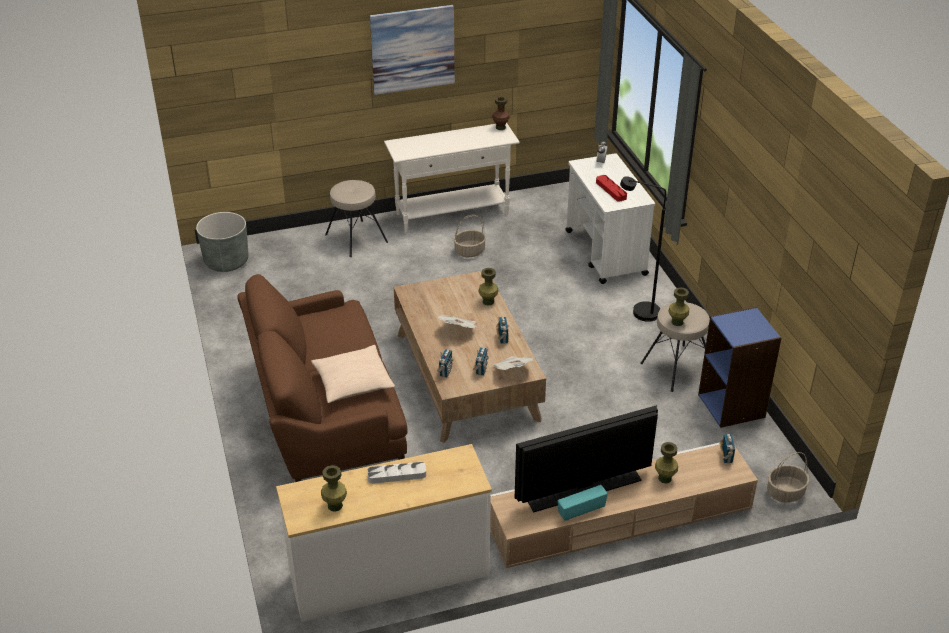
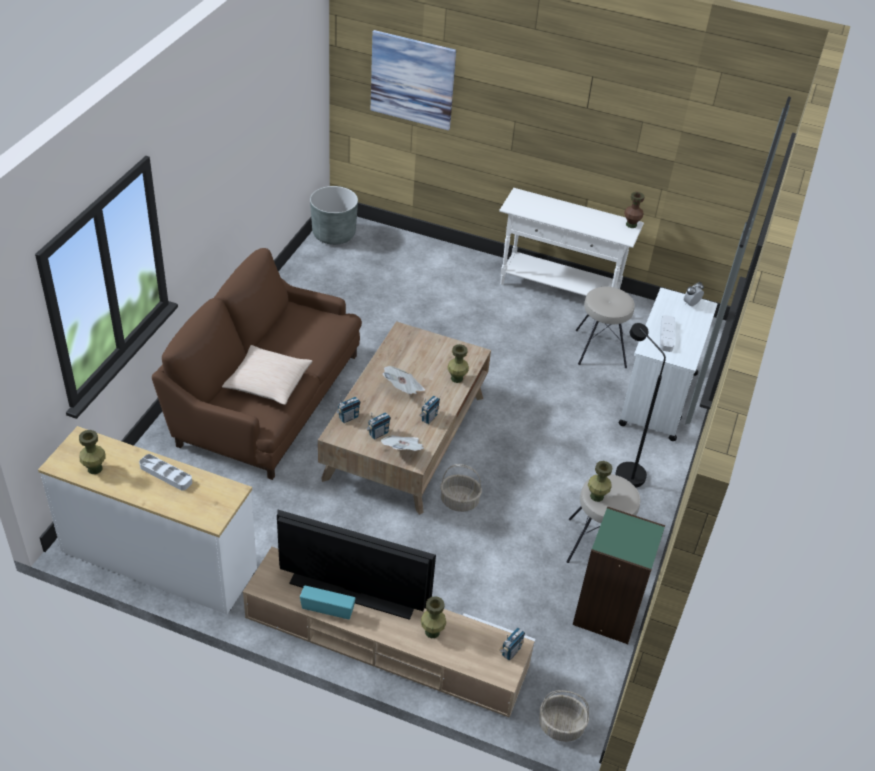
camera: 35 degrees right, 5 degrees up
(355, 238) = (453, 268): beige stool -> beige stool (600, 348)
(412, 49) = (562, 107): picture -> picture (412, 80)
(470, 251) = (536, 330): basket -> basket (460, 501)
(611, 190) = (666, 335): red tray -> grey tray
(732, 406) = (608, 612): blue bookcase -> green bookcase

